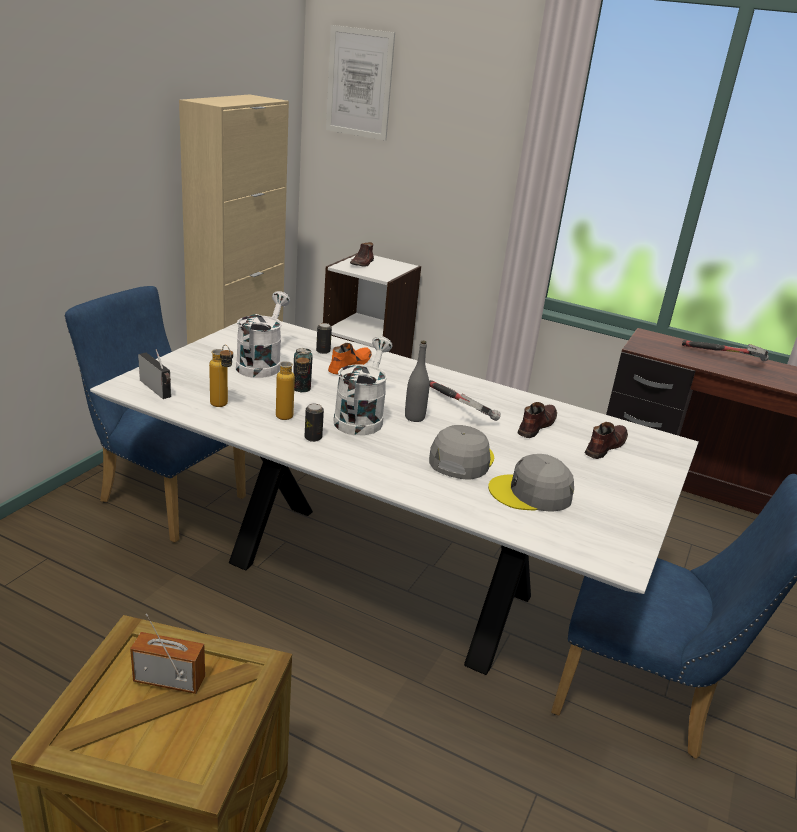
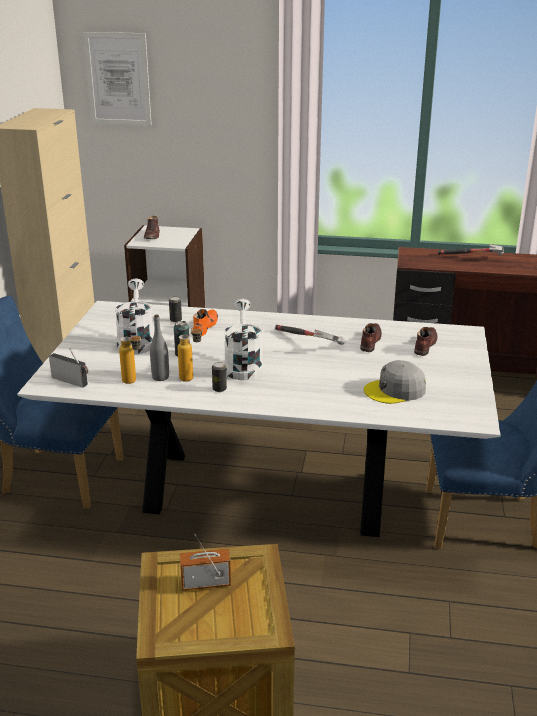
camera: 15 degrees left, 0 degrees up
(414, 417) = (281, 356): grey bottle -> grey bottle (160, 377)
(461, 459) = (334, 379): grey cap -> none

